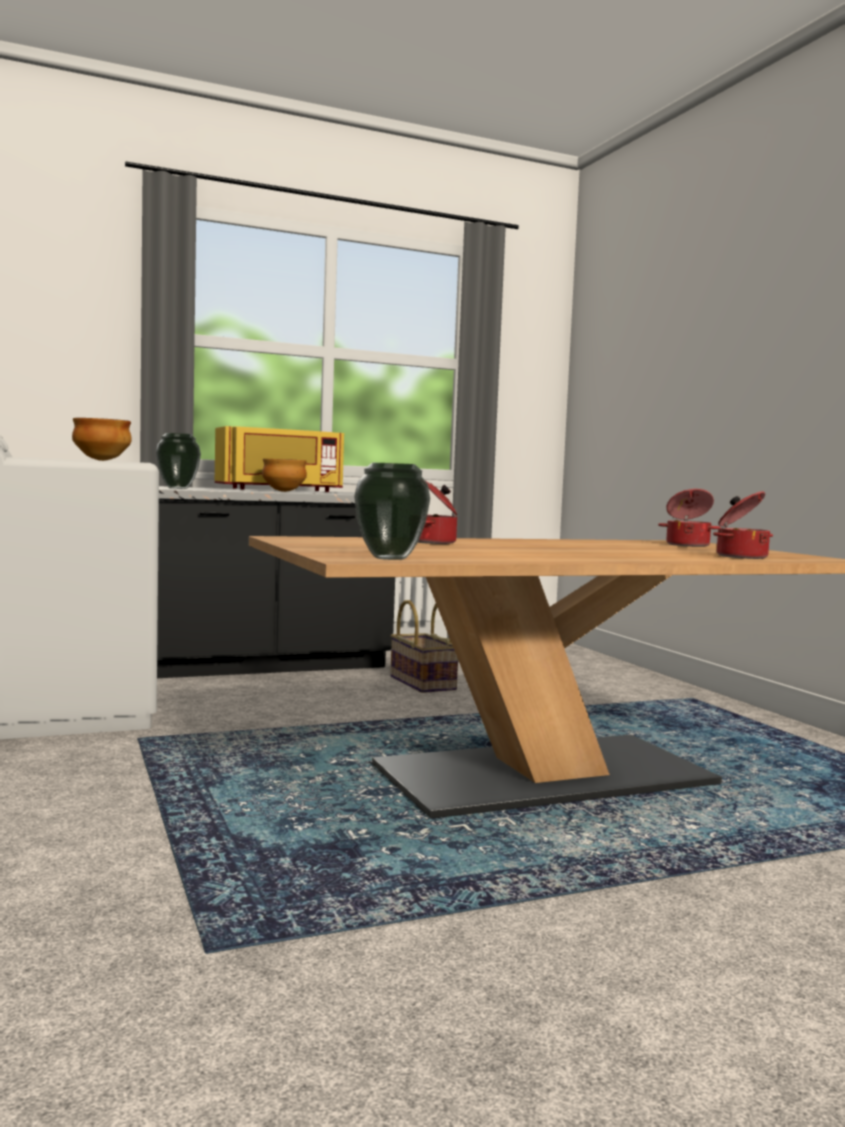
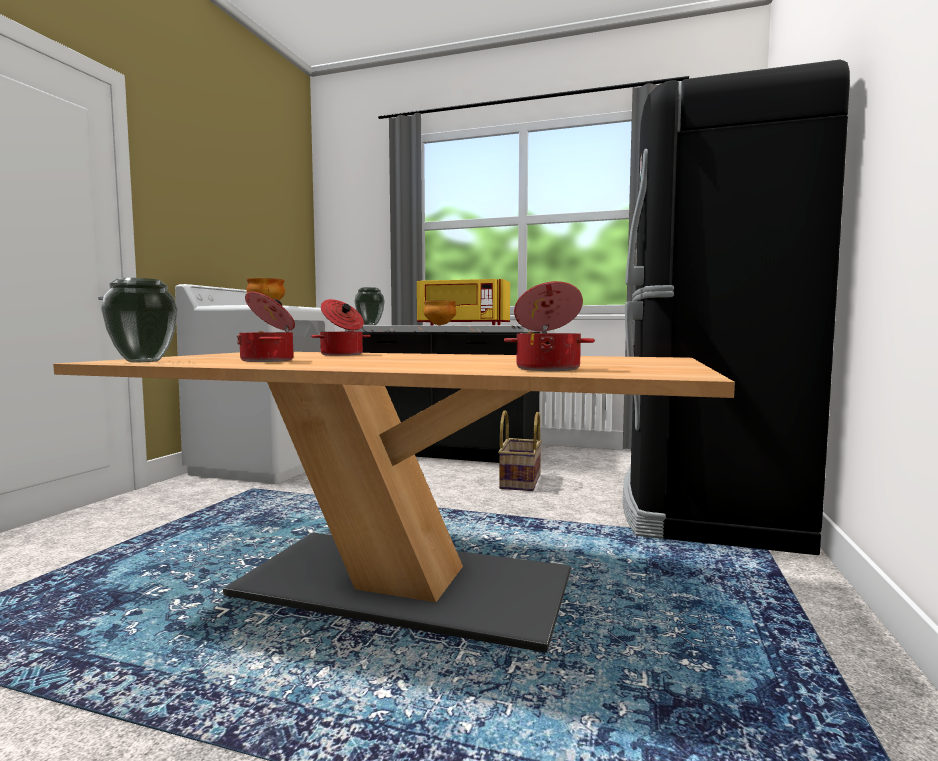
camera: 40 degrees right, 0 degrees up
(611, 682) = (703, 508): none -> black fridge
(687, 545) = (619, 360): cooking pot -> cooking pot (269, 360)

